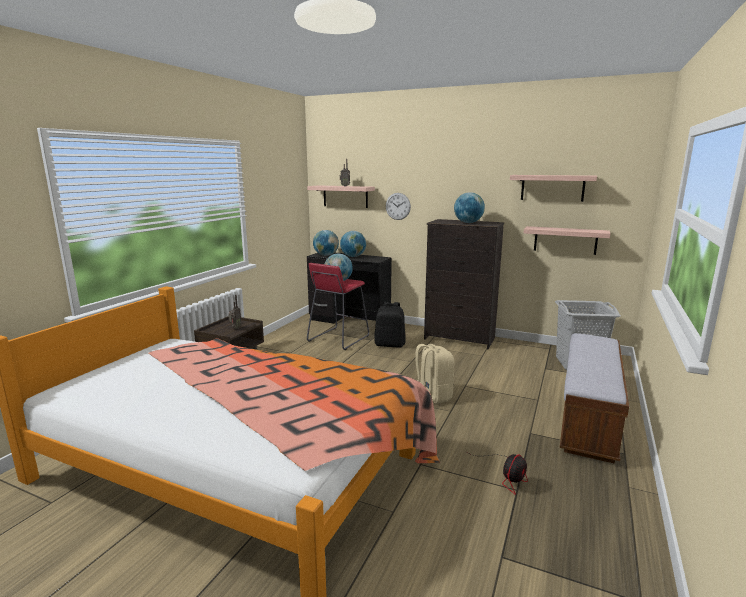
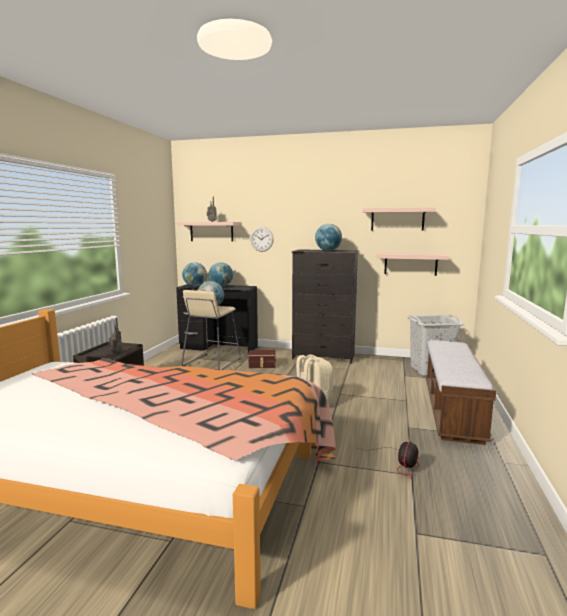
camera: 10 degrees left, 5 degrees down
(338, 338) = (212, 363): red stool -> beige stool
(390, 344) = (262, 365): black backpack -> brown storage box

